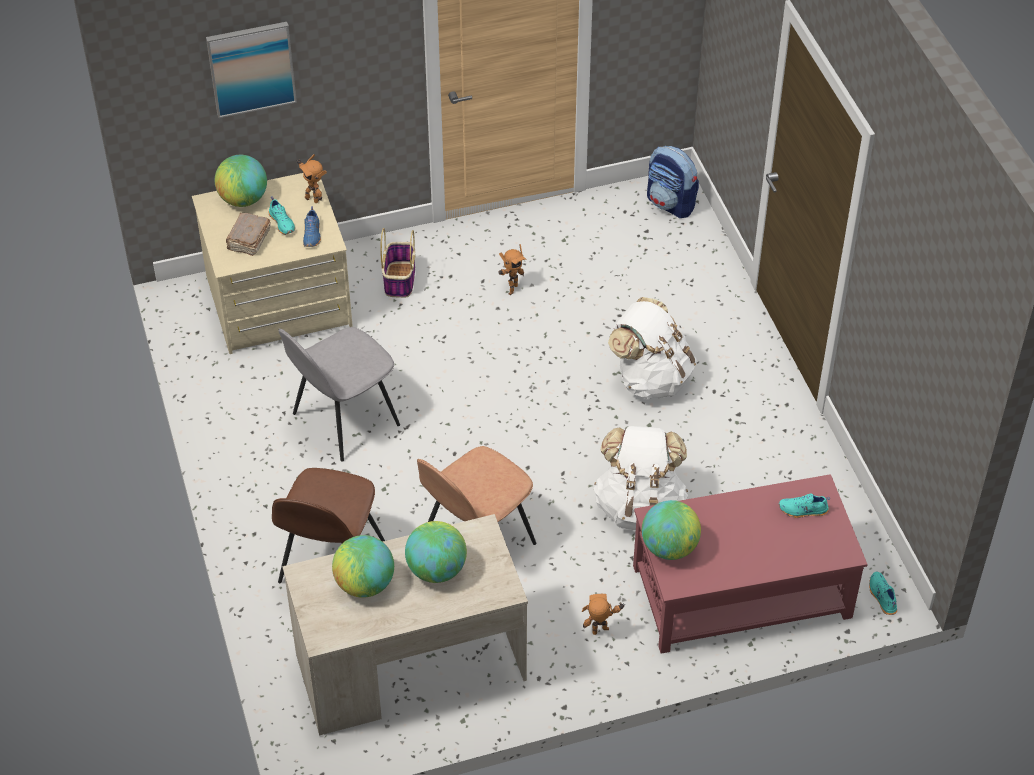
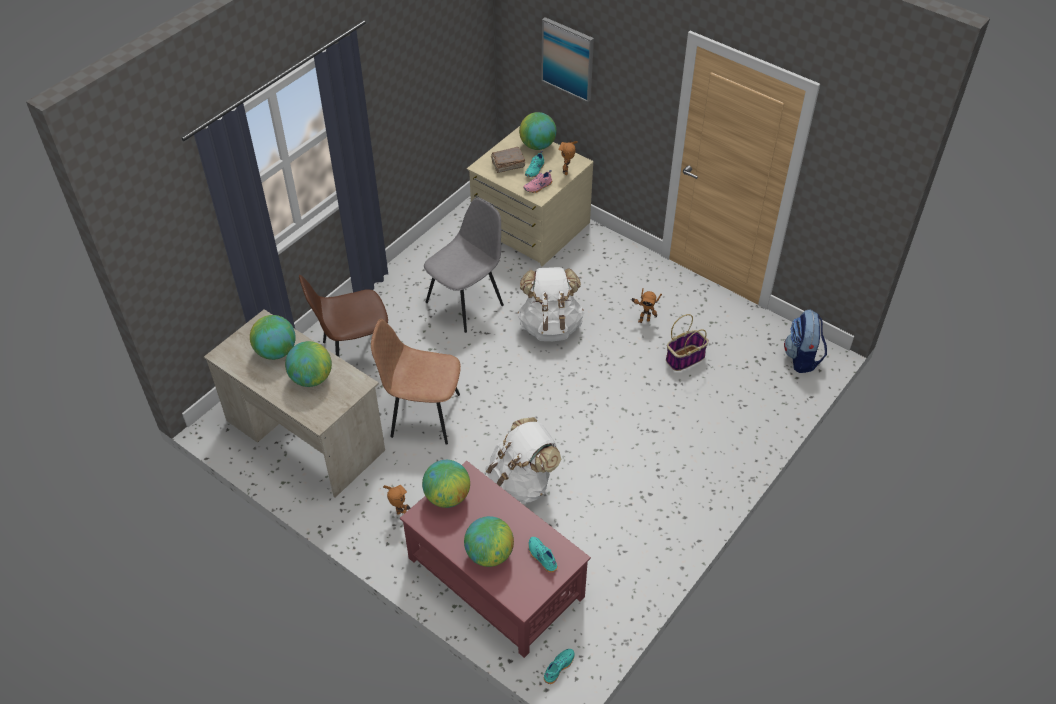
camera: 55 degrees right, 0 degrees up
(312, 235) = (538, 187): blue shoe -> pink shoe
(343, 421) = (466, 303): grey chair -> grey chair turned 120 degrees clockwise
(399, 279) = (599, 266): basket -> basket (685, 358)
(651, 378) = (637, 429): white backpack -> white backpack (550, 326)
(768, 549) = (489, 554): none -> globe

